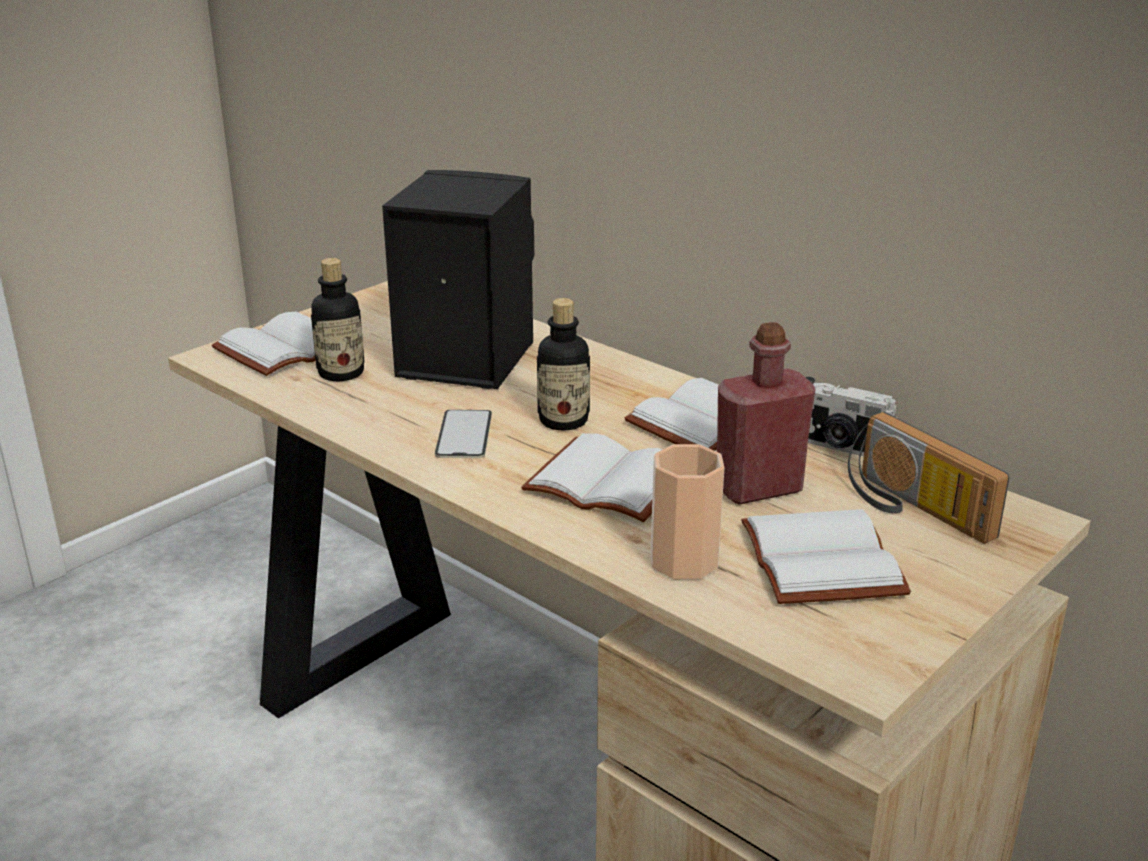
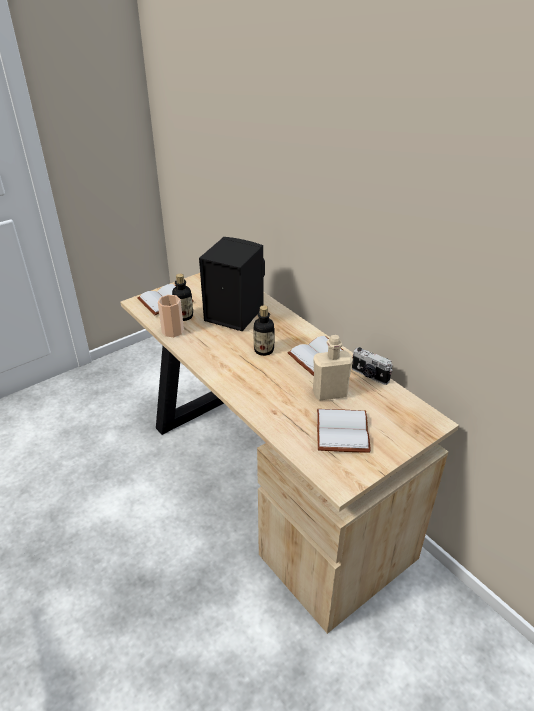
camera: 10 degrees right, 10 degrees up
(464, 435) = (223, 353): phone -> none
(611, 481) = (273, 383): white book -> none
(683, 561) = (289, 425): cup -> cup (172, 331)
(758, 489) = (330, 393): red bottle -> beige bottle
(912, 509) = (387, 410): radio -> none

